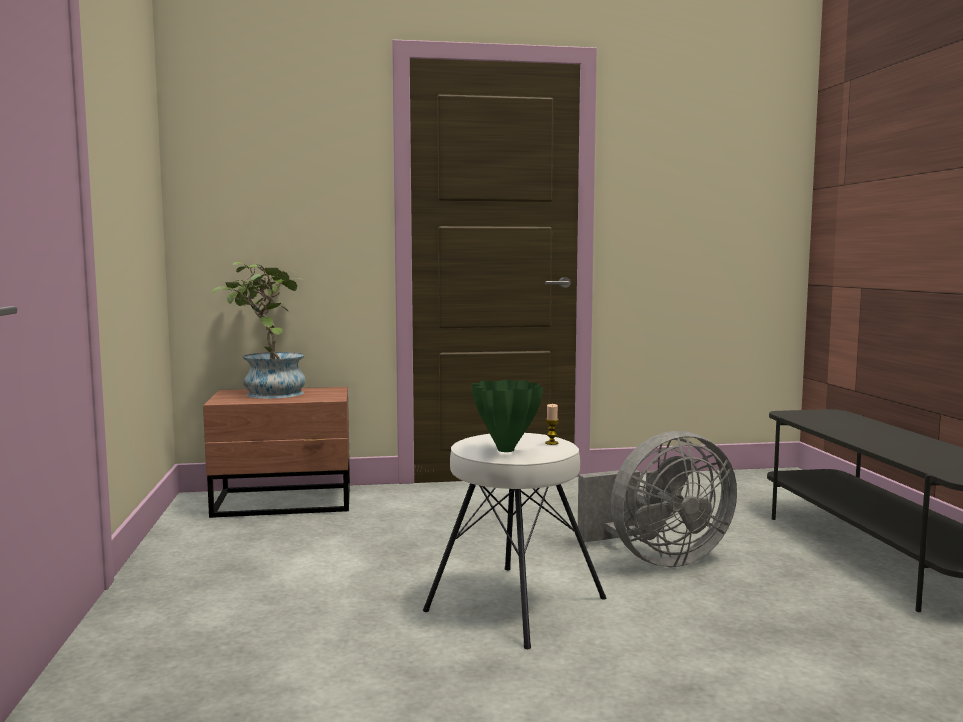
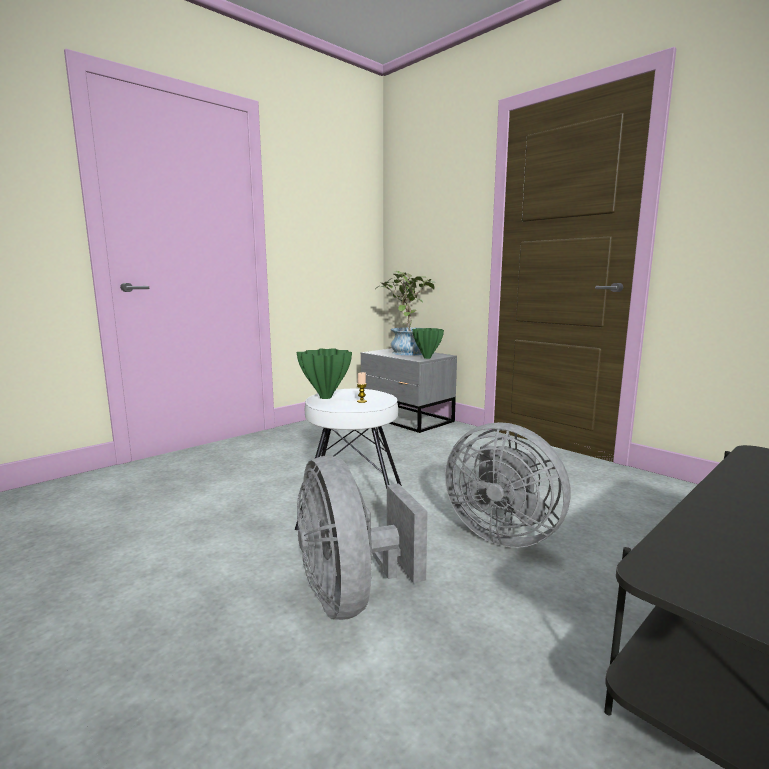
camera: 55 degrees right, 5 degrees up
(285, 502) = (407, 419): brown nightstand -> grey nightstand
(332, 395) = (427, 358): none -> green vase
(708, 654) = (351, 595): none -> grey fan

